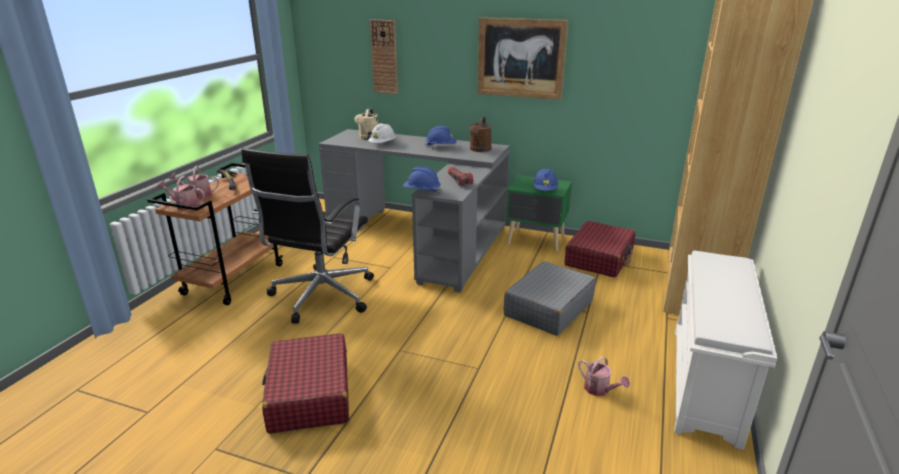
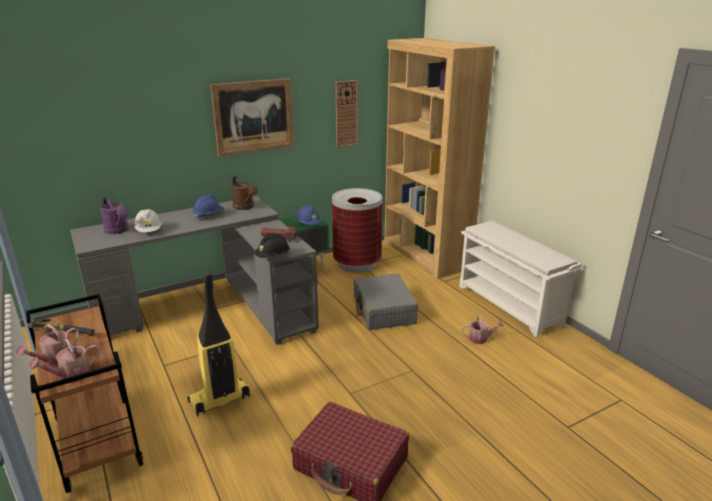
camera: 50 degrees left, 0 degrees up
(320, 297) = (219, 400): black office chair -> vacuum cleaner
(368, 138) = (118, 231): beige watering can -> purple watering can
(384, 57) = (105, 139): wall clock -> wall clock (346, 114)
(421, 191) = (272, 257): blue hard hat -> black hard hat
(599, 258) = (356, 263): red suitcase -> trash can

